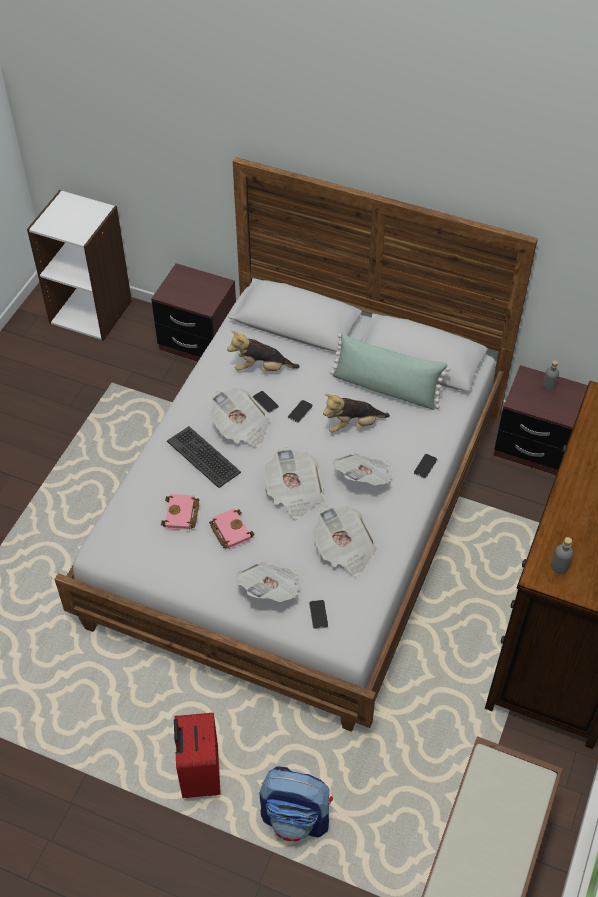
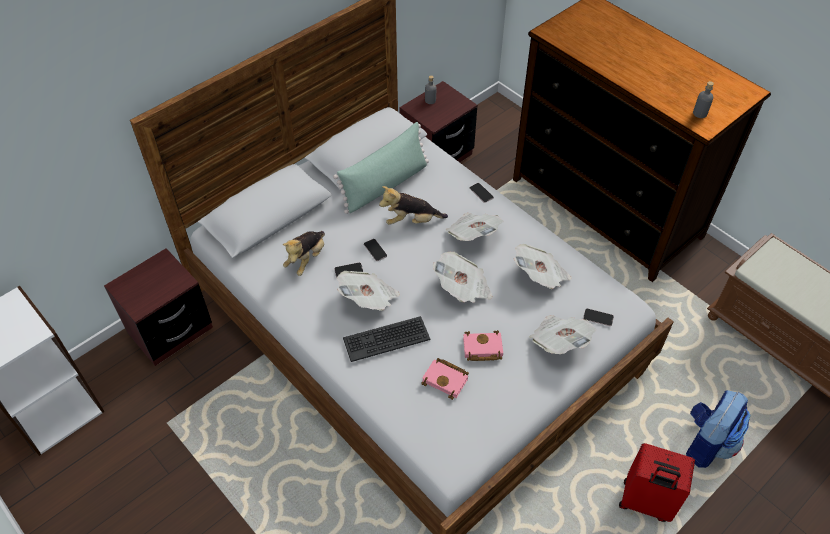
camera: 65 degrees left, 0 degrees up
(353, 425) = (411, 221): plush toy -> plush toy turned 75 degrees clockwise

